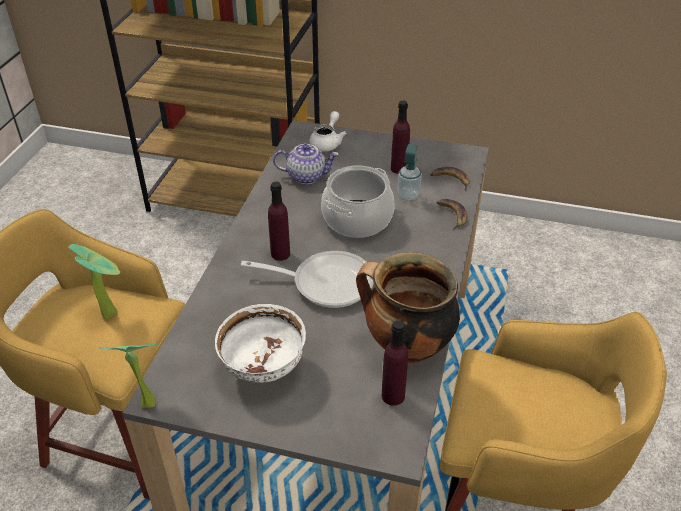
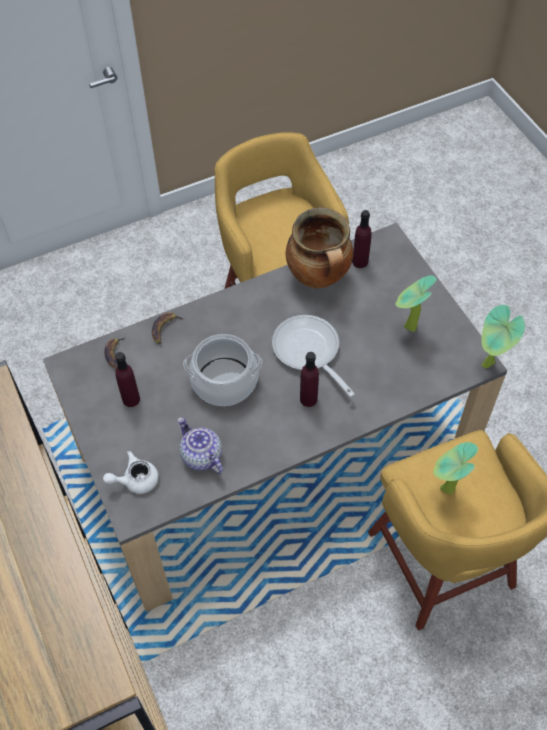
camera: 130 degrees left, 15 degrees up
(264, 370) = (407, 329): white bowl -> potted plant
(408, 195) = (163, 370): soap dispenser -> none

